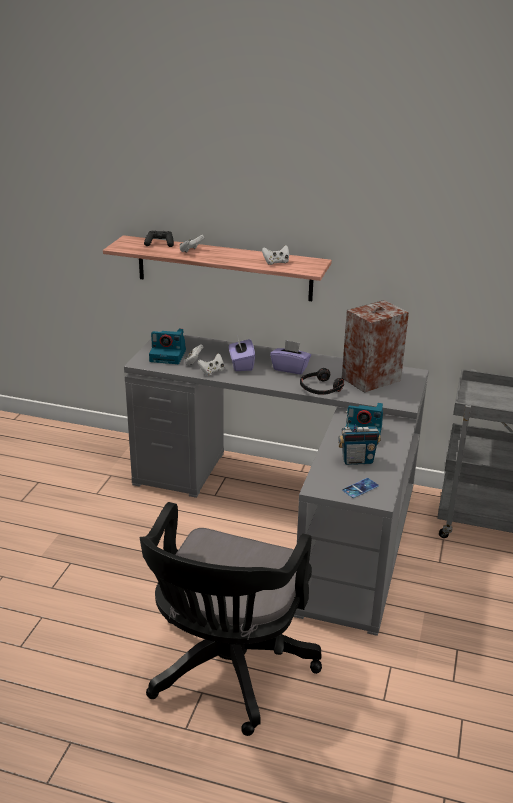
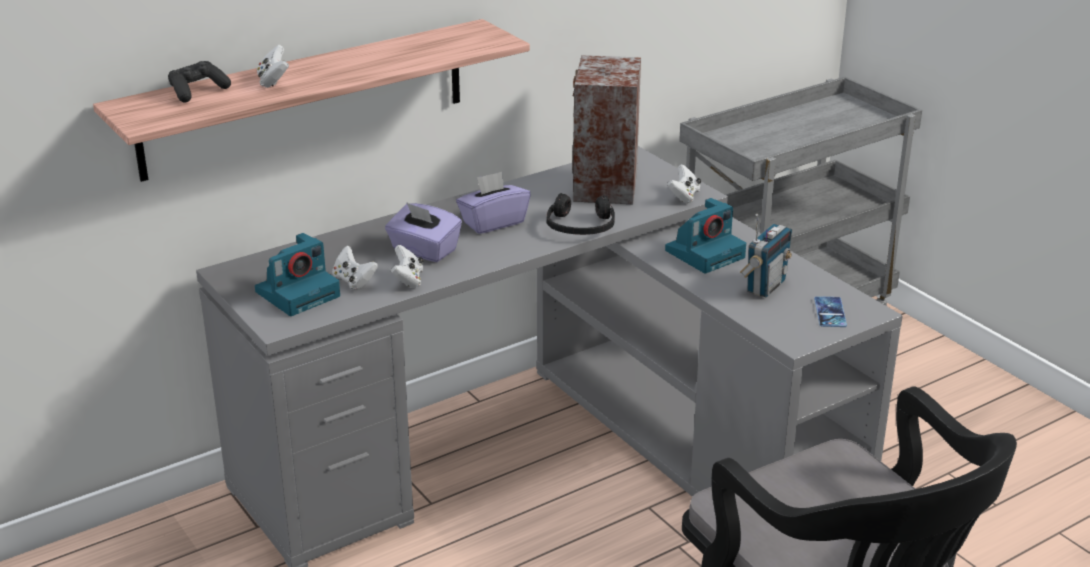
camera: 50 degrees left, 0 degrees up
(276, 262) = (431, 49): white game controller -> white game controller (684, 196)

